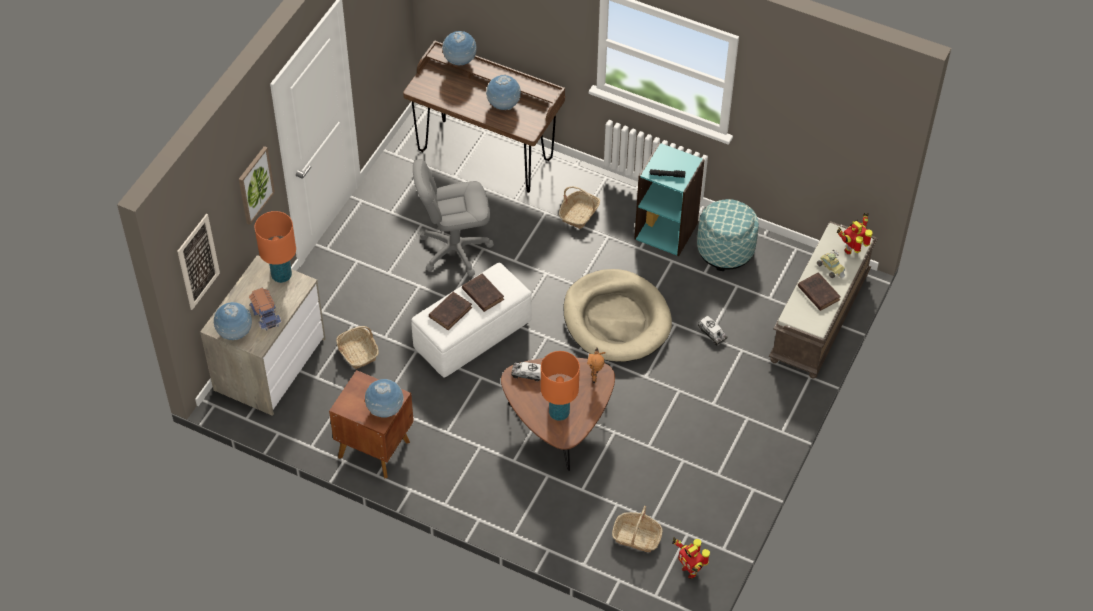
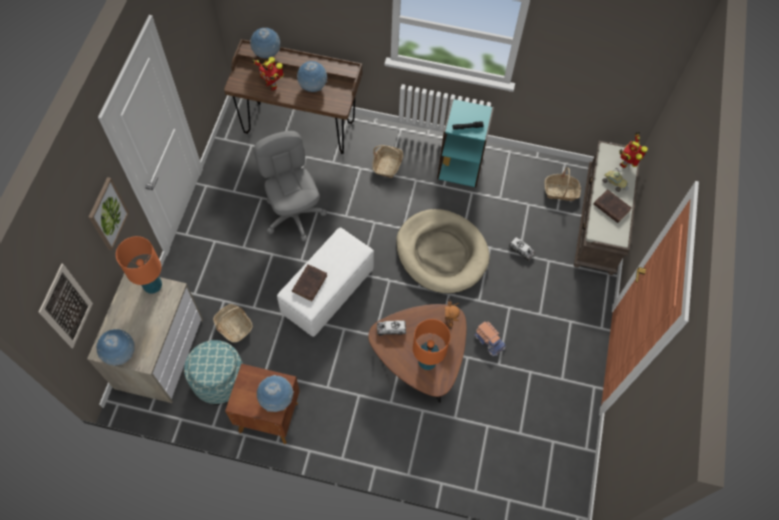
camera: 15 degrees left, 10 degrees up
(266, 314) = (146, 328): toy truck -> toy truck (489, 340)
(455, 249) = (294, 215): grey office chair -> grey office chair turned 90 degrees clockwise
(482, 293) = (332, 260): brown book -> none
(636, 537) = (512, 454): basket -> basket (561, 191)
(690, 570) = (565, 476): toy robot -> toy robot (271, 85)
(725, 250) = (511, 175): ottoman -> ottoman (219, 380)

